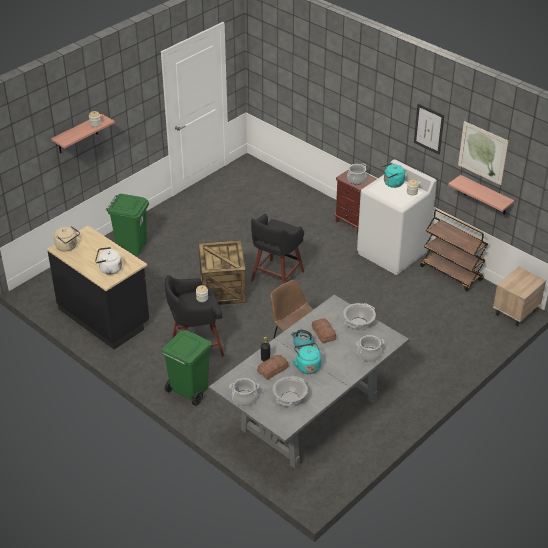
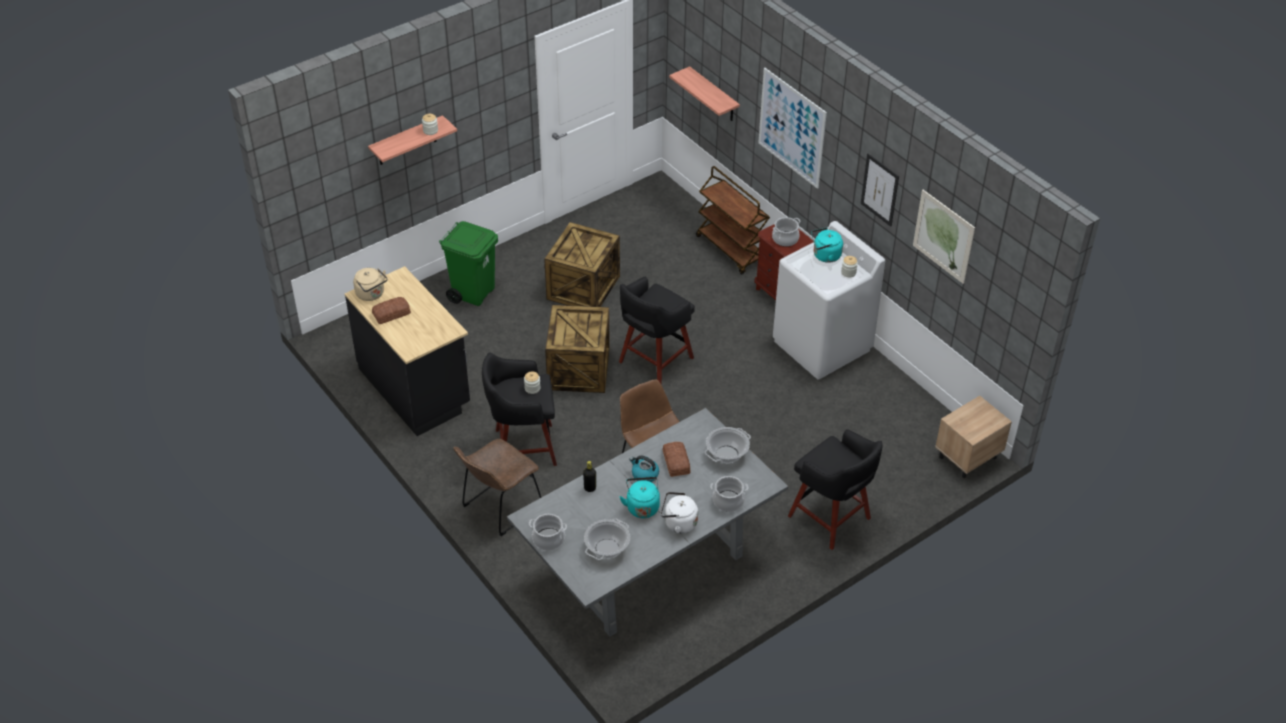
camera: 10 degrees right, 5 degrees up
(109, 269) = (416, 334): white kettle -> white kettle (678, 523)
(188, 391) = (499, 508): green trash can -> brown chair
(212, 235) = (584, 288): none -> crate
(273, 369) = (596, 505): bread -> bread (392, 314)
(354, 97) = (791, 128): none -> picture
(432, 365) = (831, 519): none -> black stool
(451, 273) = (895, 387): brown cart -> brown cart (731, 249)
(485, 195) = (944, 293): shelf -> shelf (714, 95)

